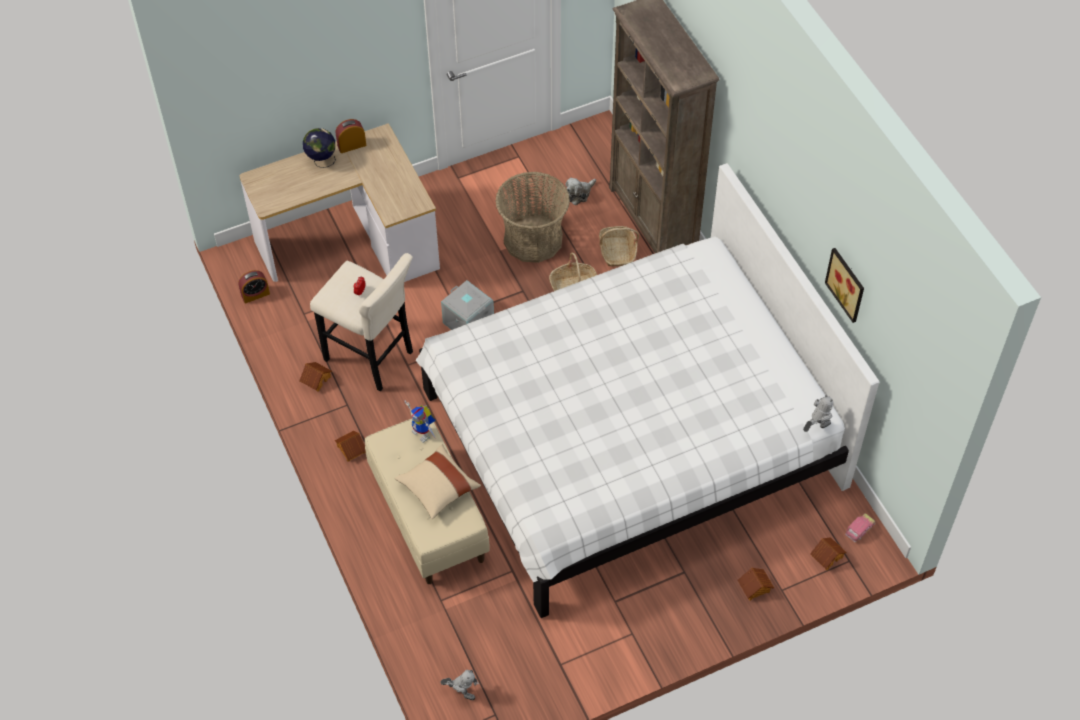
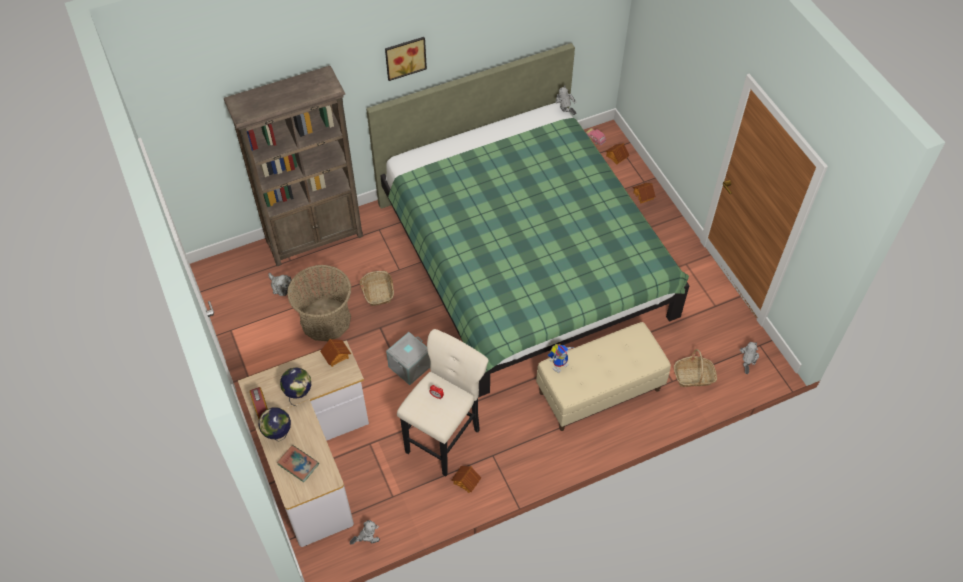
camera: 90 degrees left, 0 degrees up
(255, 294) = (367, 541): alarm clock -> toy robot
(286, 180) = (298, 464): none -> book
(351, 449) = (537, 450): toy house -> toy house (336, 356)
(368, 173) = (299, 394): none -> globe
(438, 488) = (610, 353): beige pillow -> none
(617, 252) = (345, 262): basket -> basket (693, 376)
(629, 437) = (523, 260): white bed -> green bed
(847, 284) = (514, 30): picture -> picture (405, 57)

